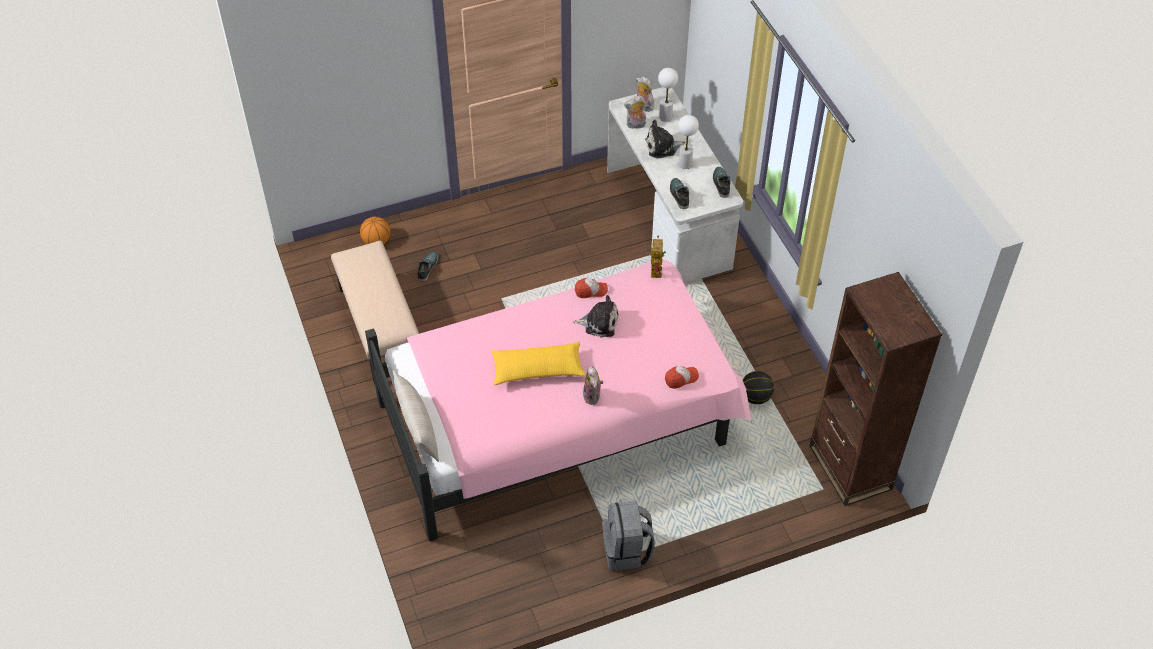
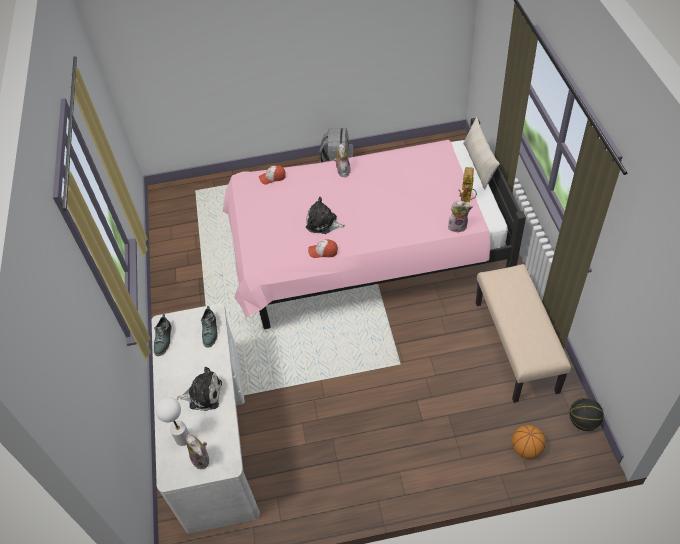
camera: 165 degrees left, 0 degrees up
(427, 268) = (471, 408): shoe -> none
(537, 369) = (381, 192): yellow pillow -> none
(635, 125) = (222, 430): plush toy -> plush toy (458, 226)
(654, 269) = (261, 266): toy robot -> toy robot (467, 200)
(685, 164) = (188, 368): white table lamp -> none
(755, 397) = (211, 254): basketball -> basketball (583, 422)
(850, 467) = (170, 202): brown bookcase -> none

